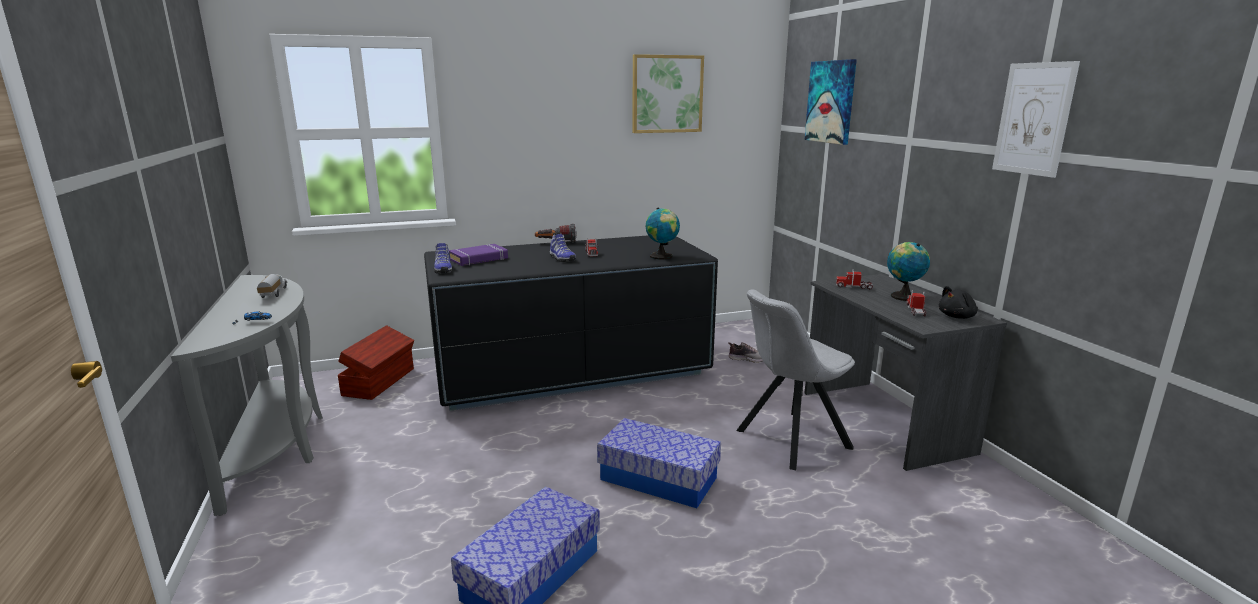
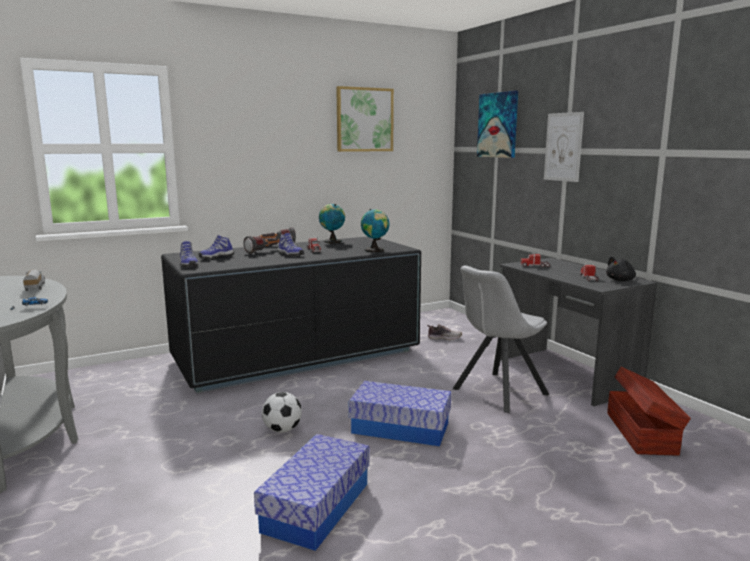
camera: 10 degrees left, 5 degrees down
(380, 381) = (121, 375): brown storage box -> brown storage box (642, 432)
(479, 259) = (216, 257): purple book -> shoe
(526, 467) = (282, 430): none -> football
(534, 253) = (263, 251): none -> flashlight
(902, 296) = (574, 270): globe -> globe (332, 241)
(1033, 119) = (664, 126): picture -> picture (563, 147)

